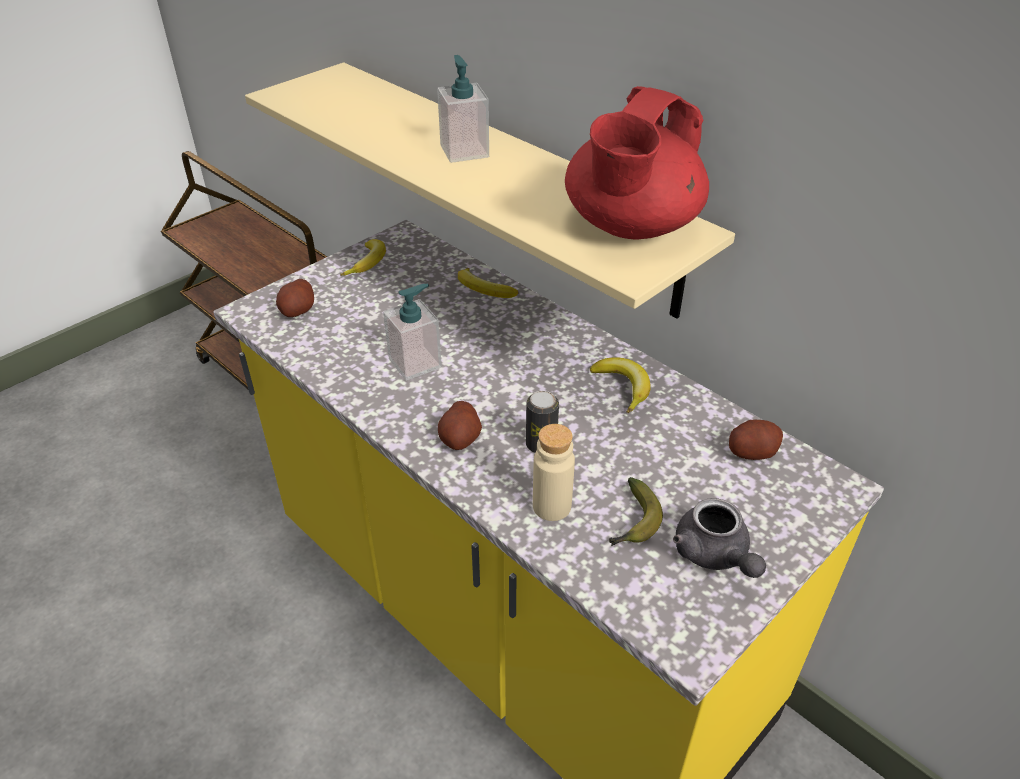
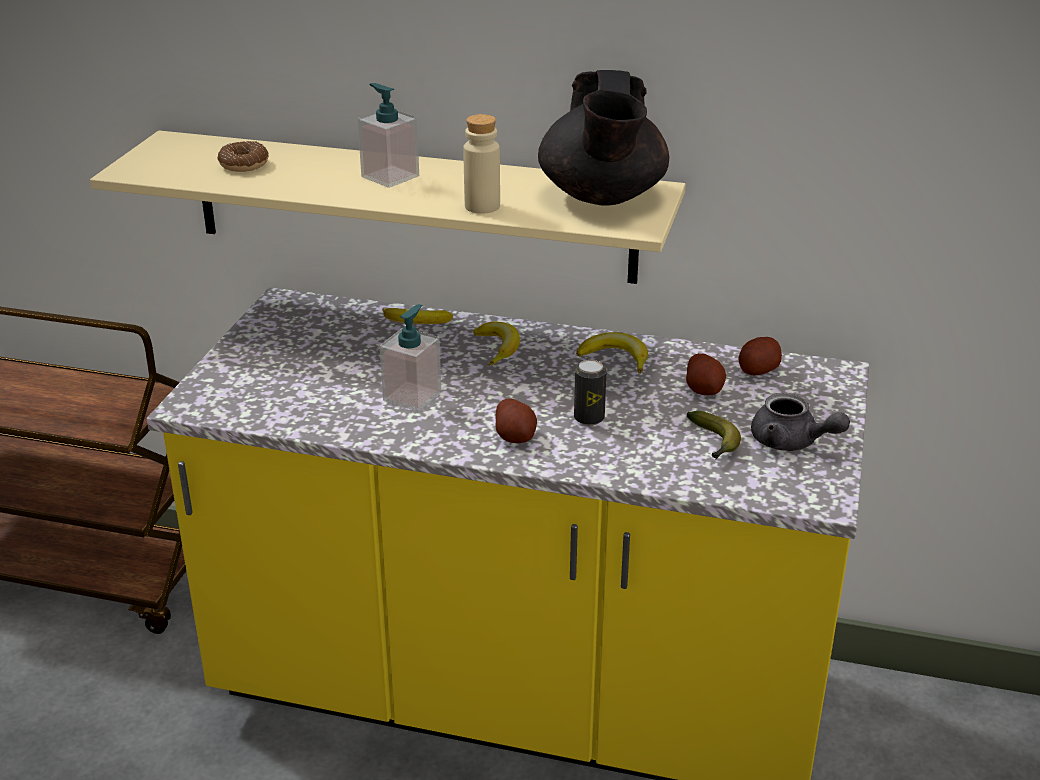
camera: 30 degrees left, 10 degrees down
(298, 311) = (243, 391): potato -> potato (704, 389)
(365, 109) = (244, 165): none -> donut
(368, 263) = (272, 333): banana -> banana (498, 348)
(551, 506) = (640, 455): beige bottle -> beige bottle (482, 206)
(630, 227) = (602, 197): red teapot -> black teapot

